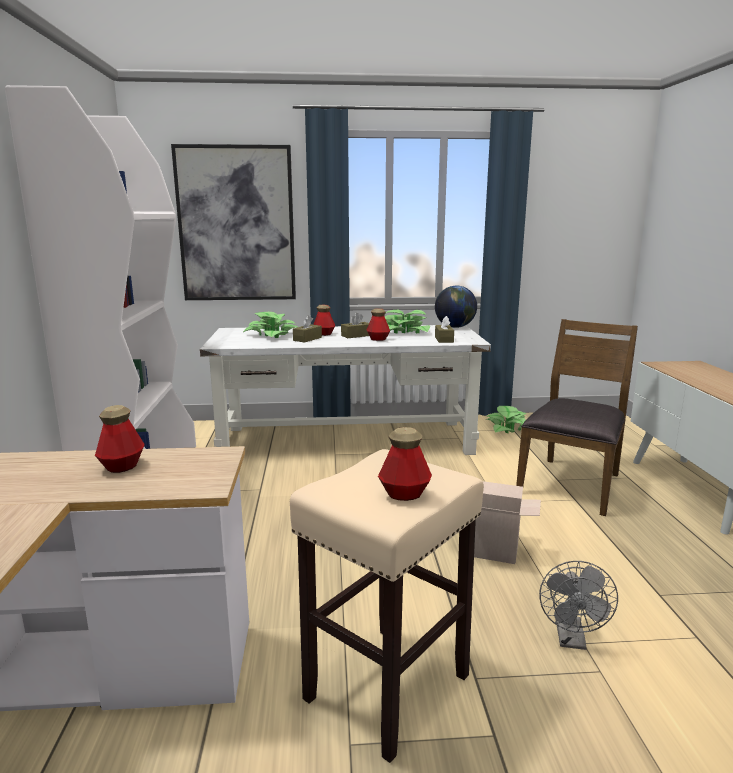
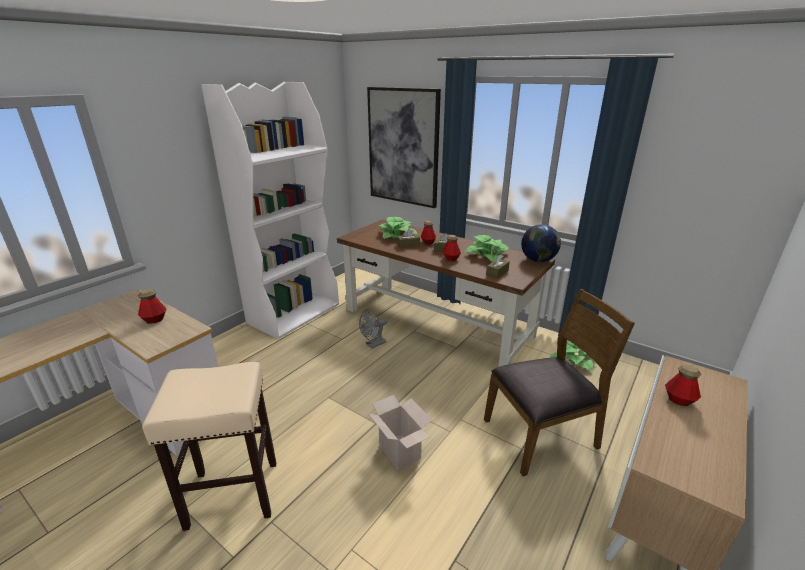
camera: 40 degrees right, 10 degrees up
(347, 440) = (437, 322): white desk -> brown desk
(404, 494) = (196, 399): bottle -> bottle (679, 400)
(571, 640) = (348, 542): grey fan -> grey fan (373, 345)

